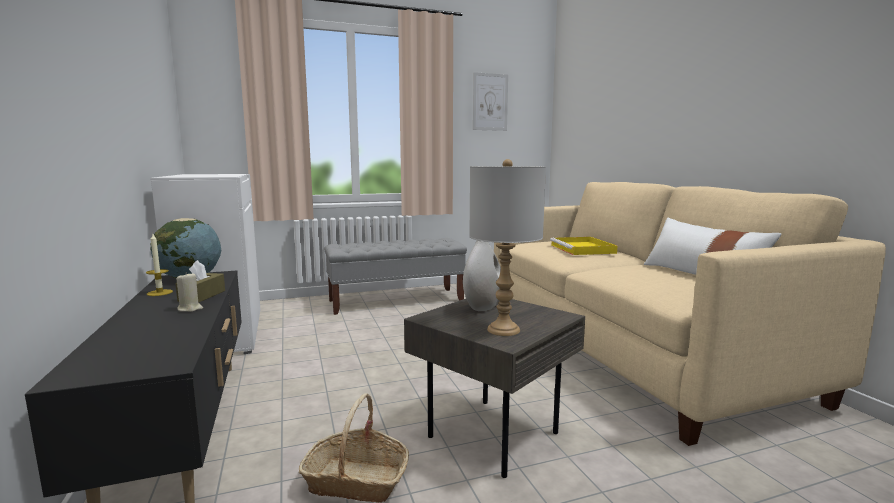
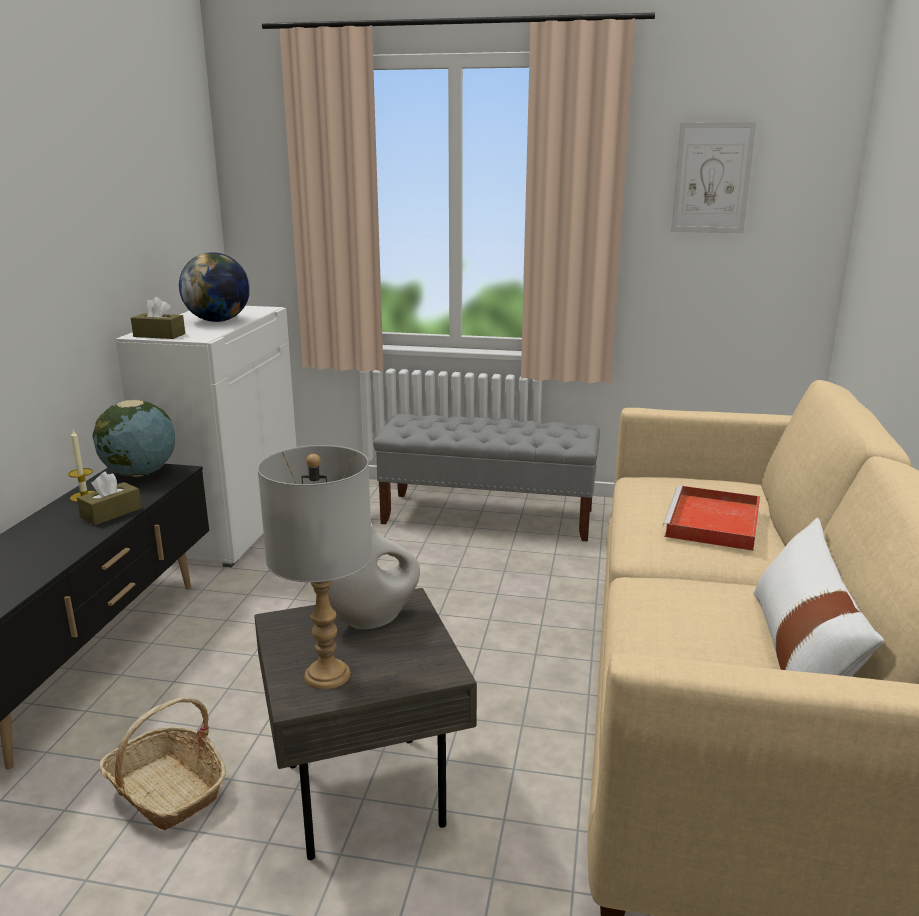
camera: 30 degrees right, 10 degrees up
(186, 176) = (159, 335): none -> brown tissue box
(190, 309) = (76, 535): beige candle -> none
(216, 175) = (218, 321): none -> globe
(583, 249) = (713, 523): yellow tray -> red tray

